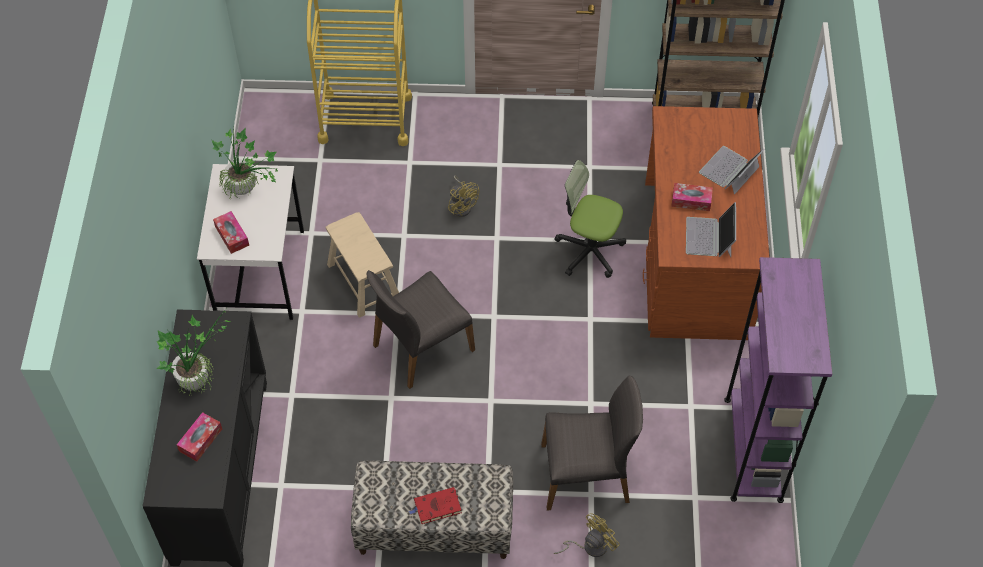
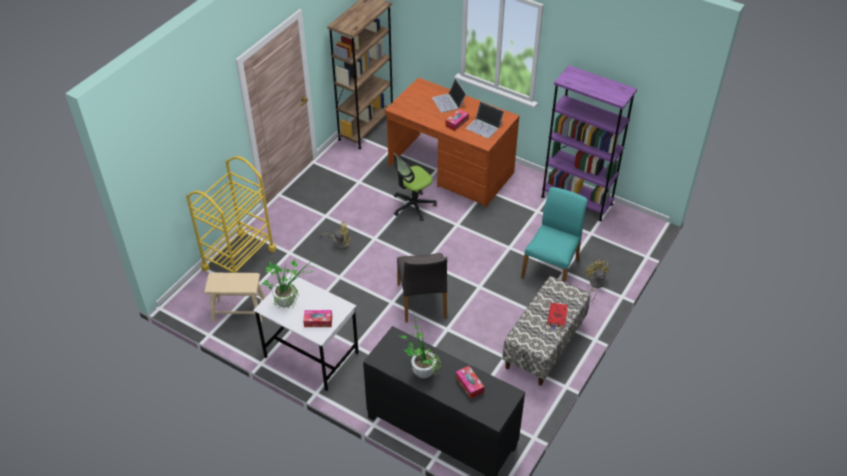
camera: 60 degrees left, 10 degrees down
(363, 281) = (357, 308): beige stool -> beige stool (238, 309)
(586, 474) = (551, 268): grey chair -> turquoise chair

